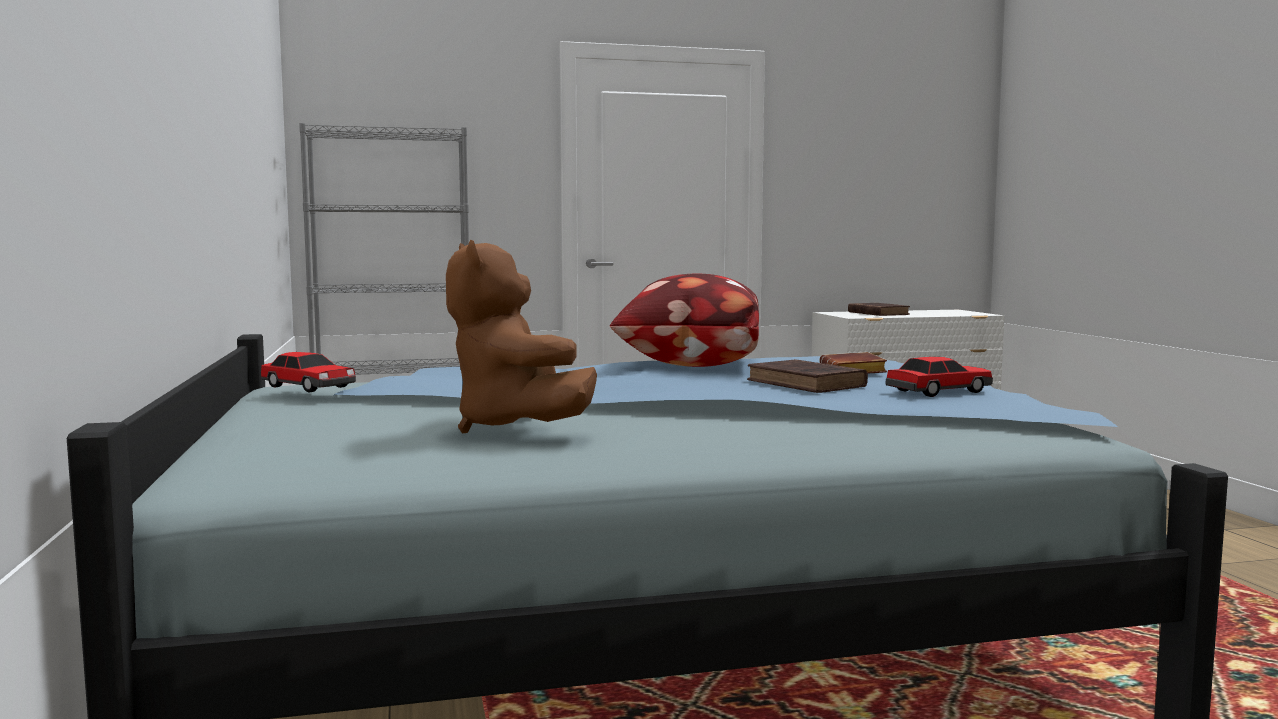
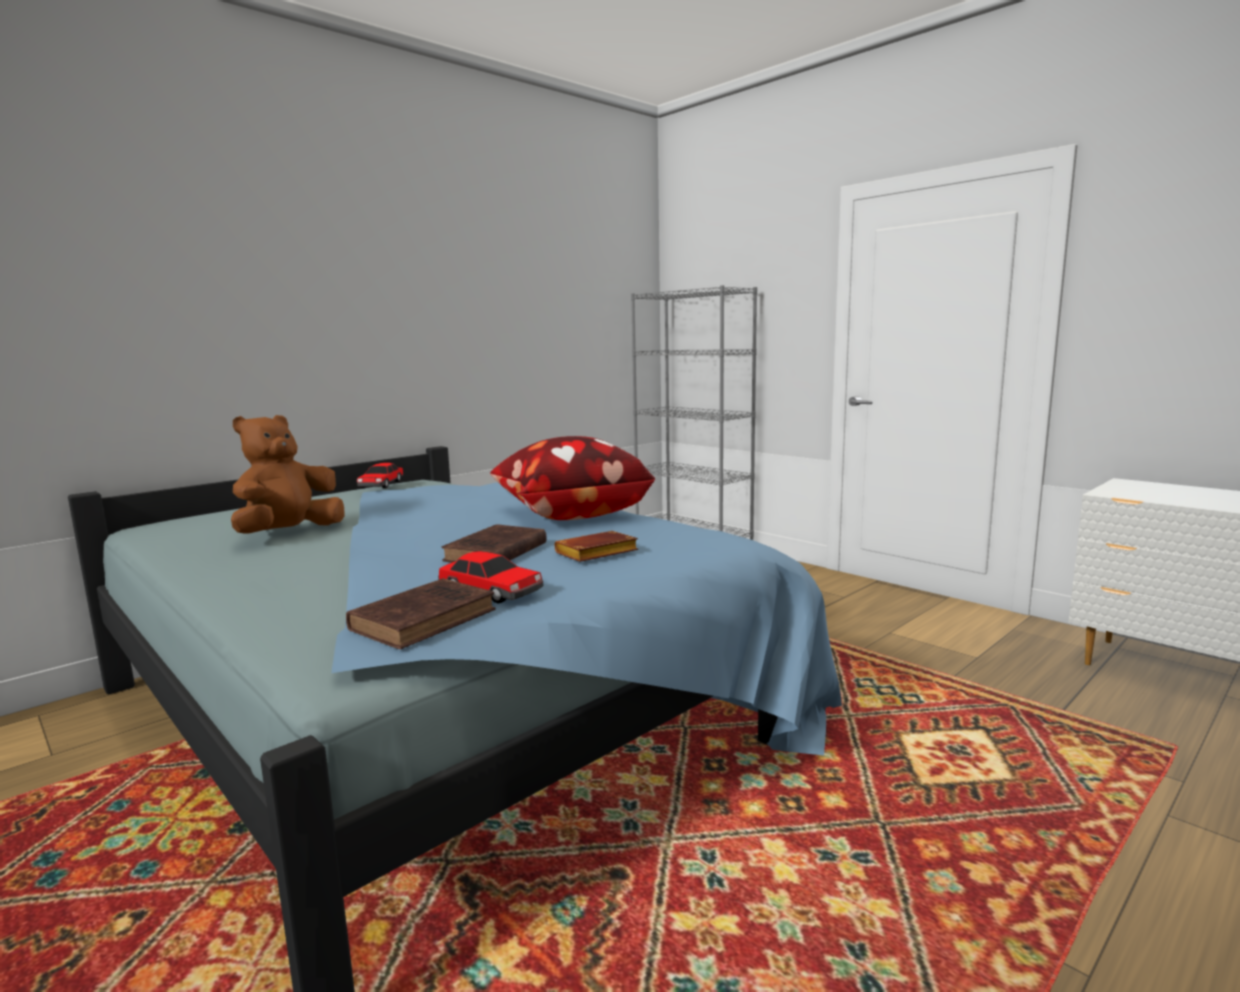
camera: 60 degrees right, 5 degrees up
(877, 313) = (1189, 494): brown book -> brown book (426, 619)

